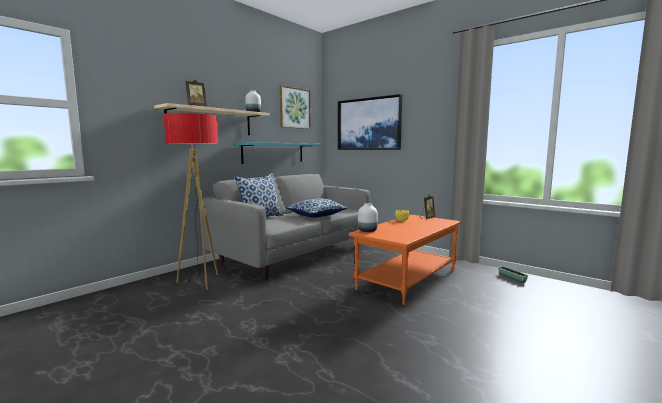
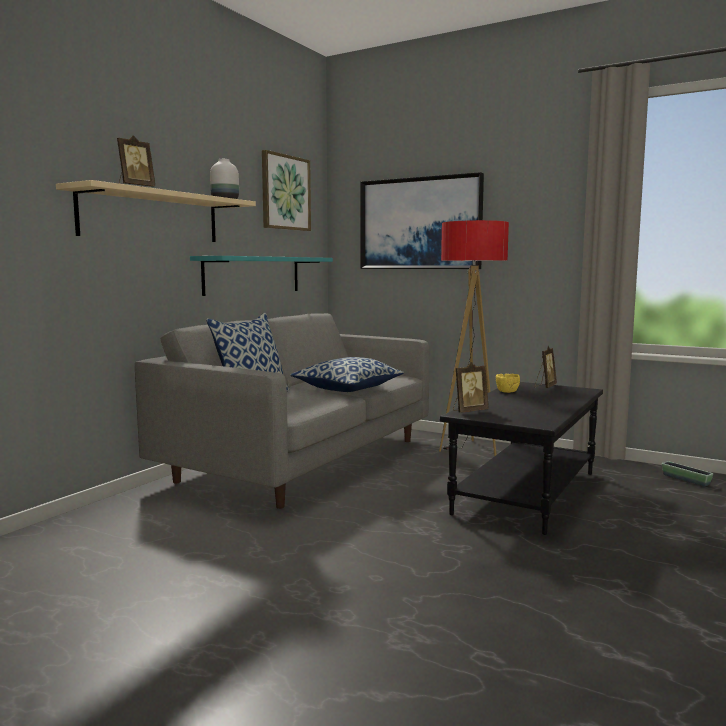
camera: 10 degrees left, 0 degrees up
(200, 282) = (158, 521): floor lamp -> floor lamp (468, 449)
(367, 231) = (469, 411): white vase -> picture frame
(407, 279) = (525, 492): orange coffee table -> black coffee table

